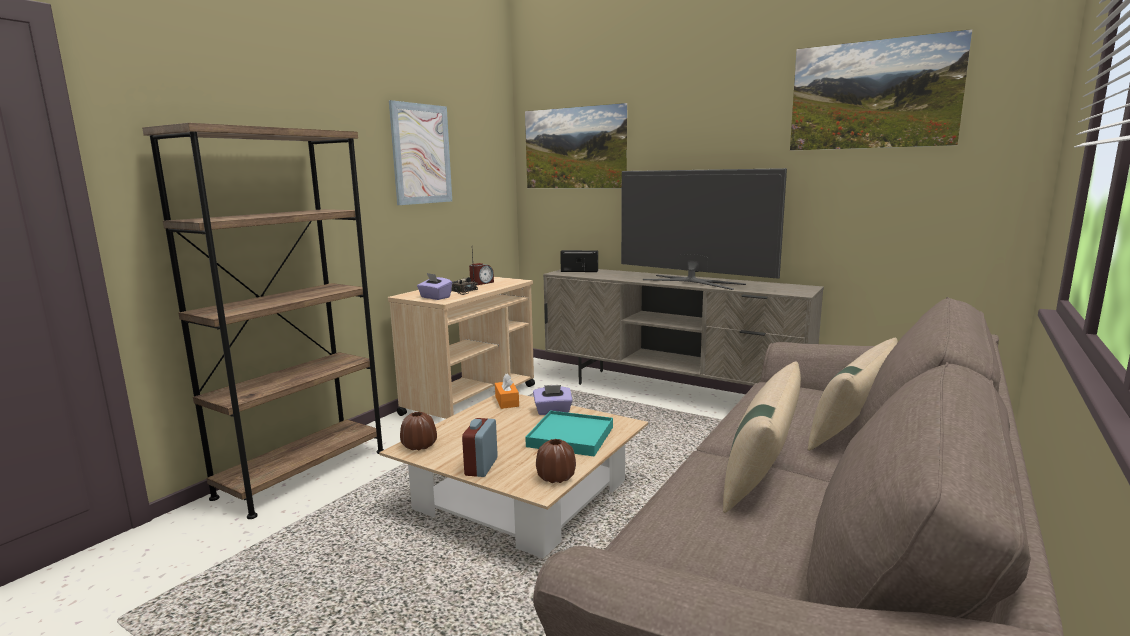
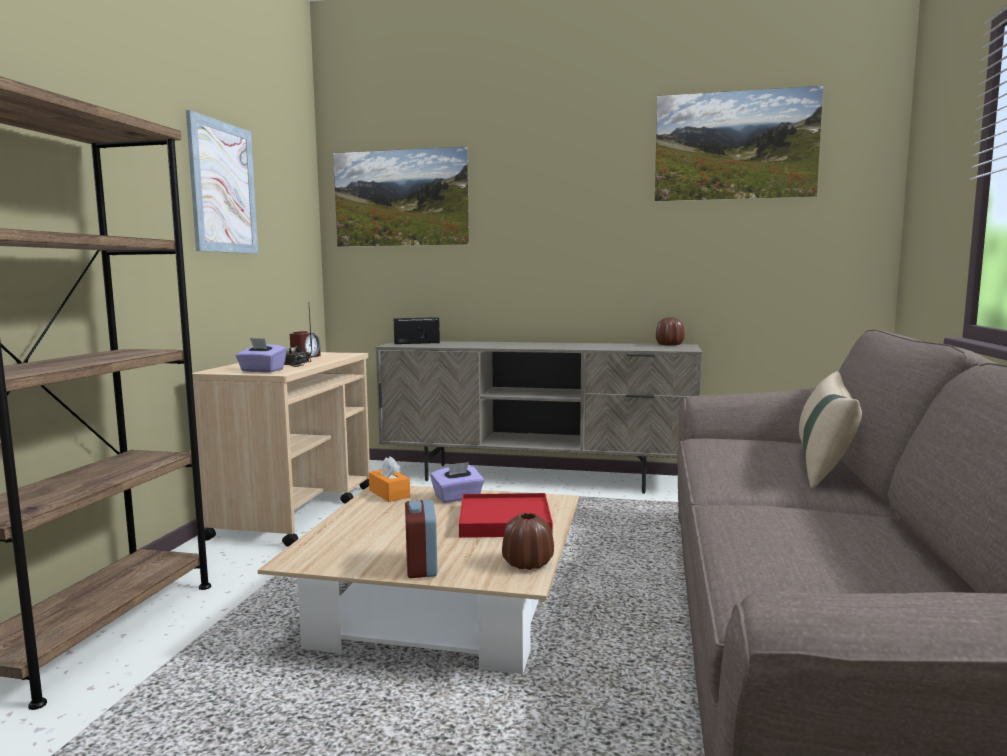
camera: 20 degrees left, 5 degrees down
(419, 446) = (312, 555): brown vase -> brown vase (669, 345)
(571, 437) = (505, 520): turquoise tray -> red tray
(693, 282) = (562, 346): television -> none
(761, 471) = (791, 511): beige pillow -> none

